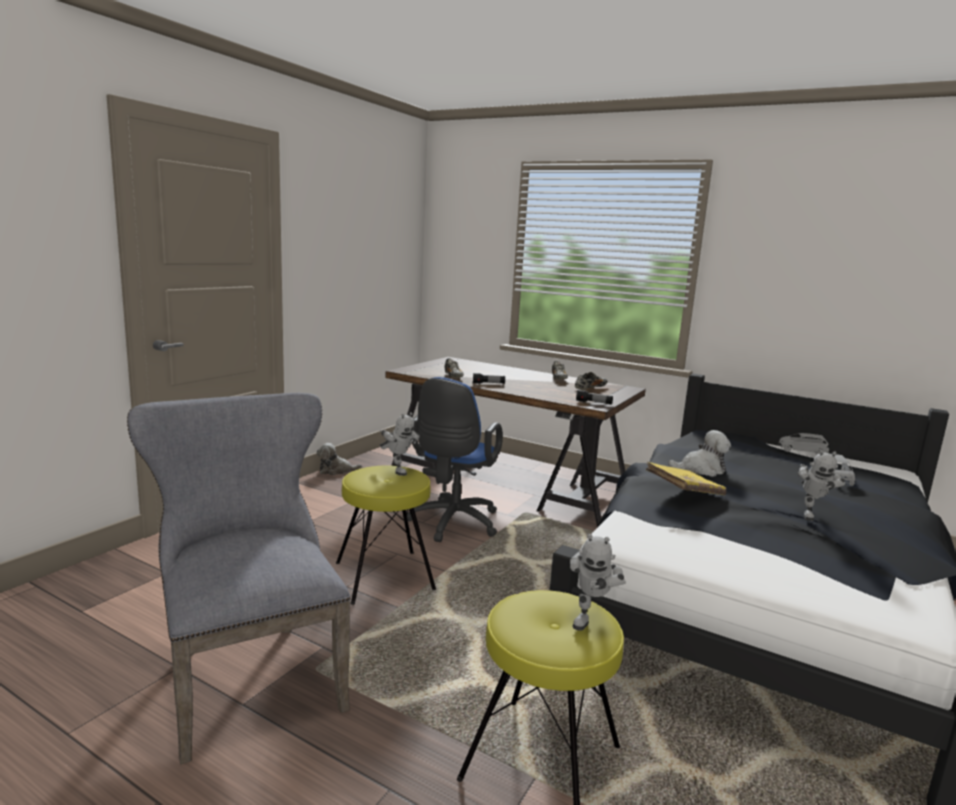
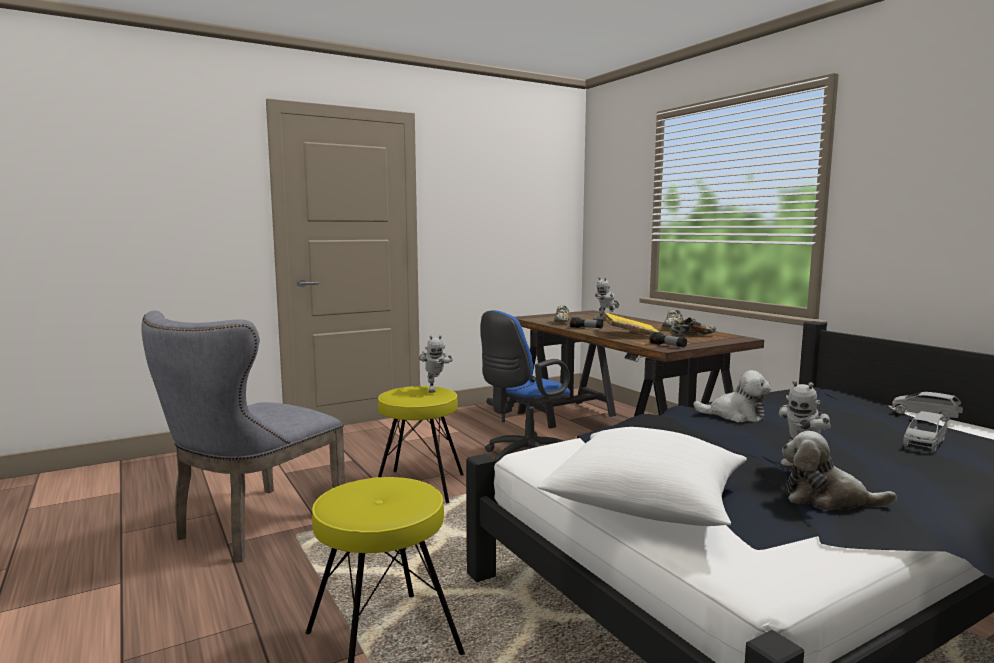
camera: 30 degrees right, 5 degrees down
(249, 675) = (251, 528): grey chair -> grey chair turned 150 degrees counterclockwise
(336, 471) = (471, 409): plush toy -> plush toy (827, 499)
(590, 618) = (411, 501): toy robot -> toy robot (606, 321)
(684, 491) = (673, 428): yellow book -> yellow book (630, 334)
(766, 573) = (646, 503): none -> white pillow

